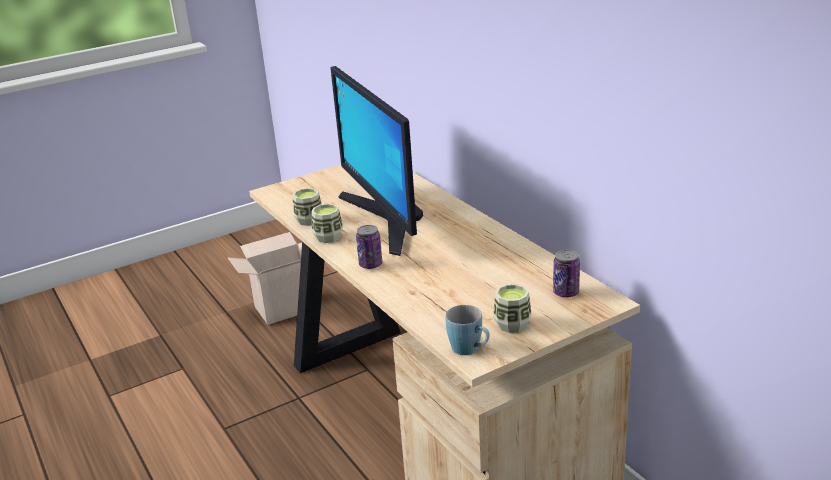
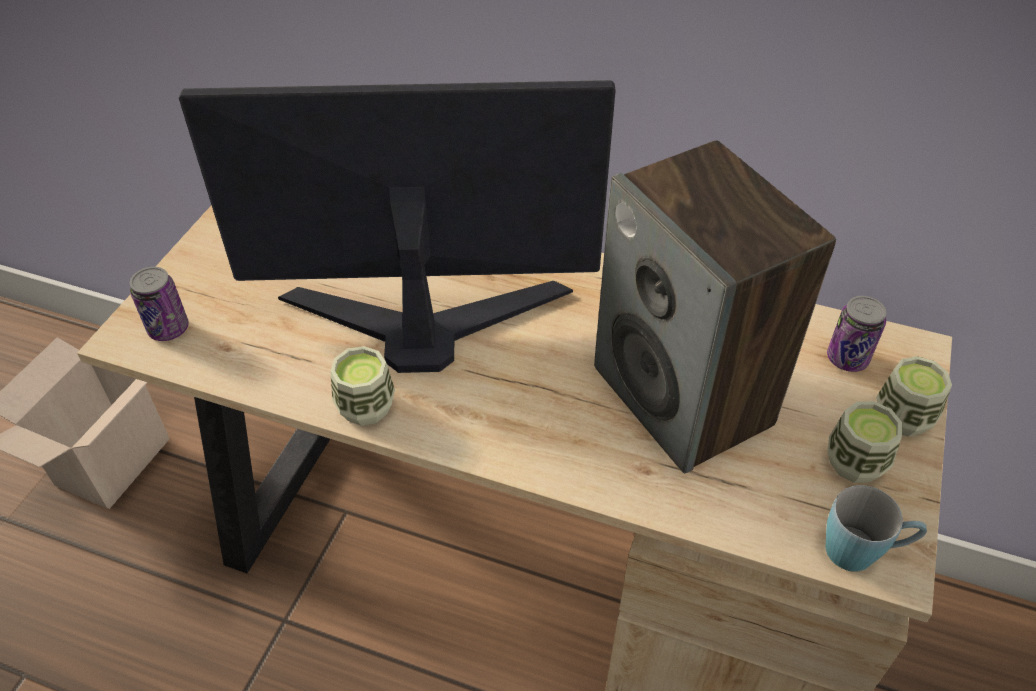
camera: 40 degrees left, 20 degrees up
(309, 220) = (285, 380): cup -> cup (902, 417)
(370, 264) = (510, 439): can -> can (168, 329)
(385, 220) = (423, 321): monitor -> monitor turned 150 degrees clockwise
(464, 278) = (684, 397): none -> speaker

